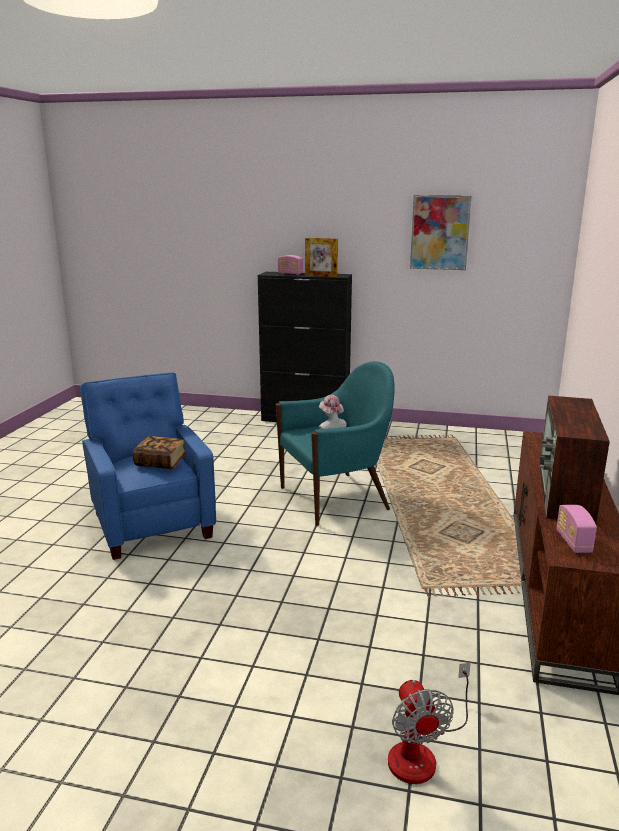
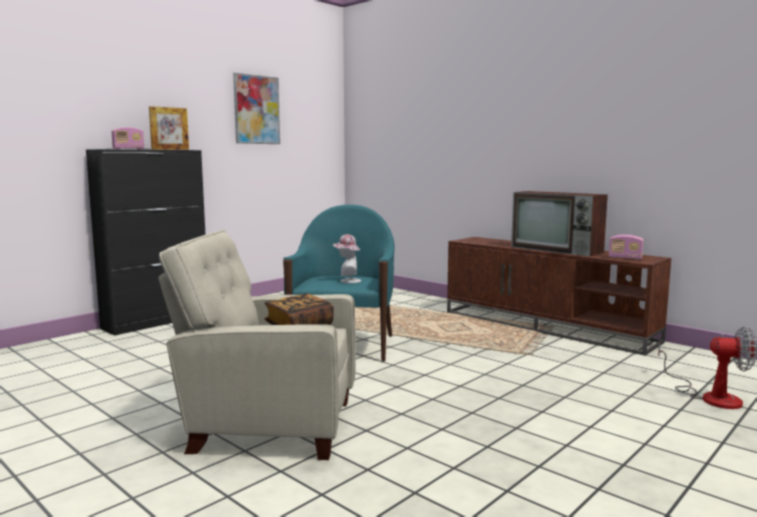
camera: 60 degrees left, 10 degrees down
(152, 523) = (268, 425): blue armchair -> beige armchair

